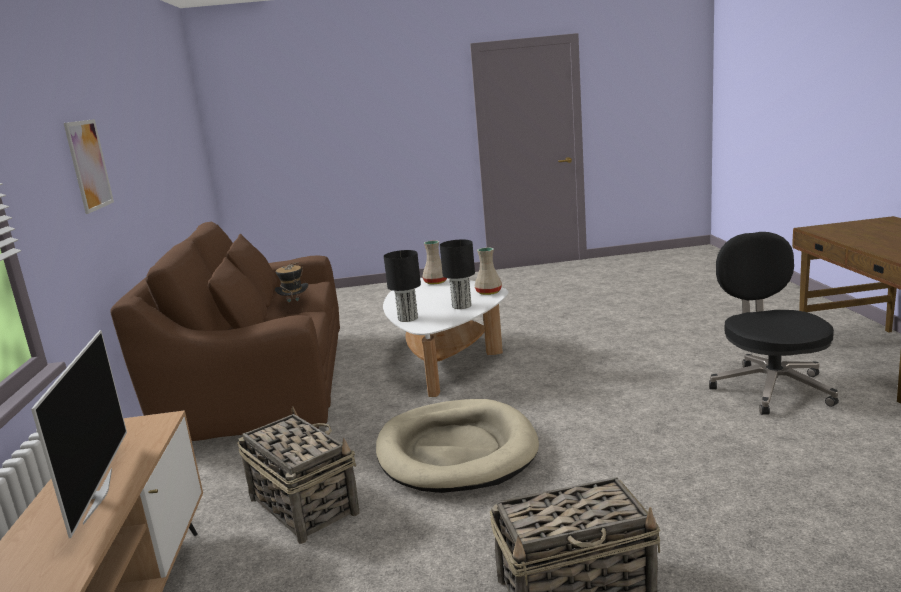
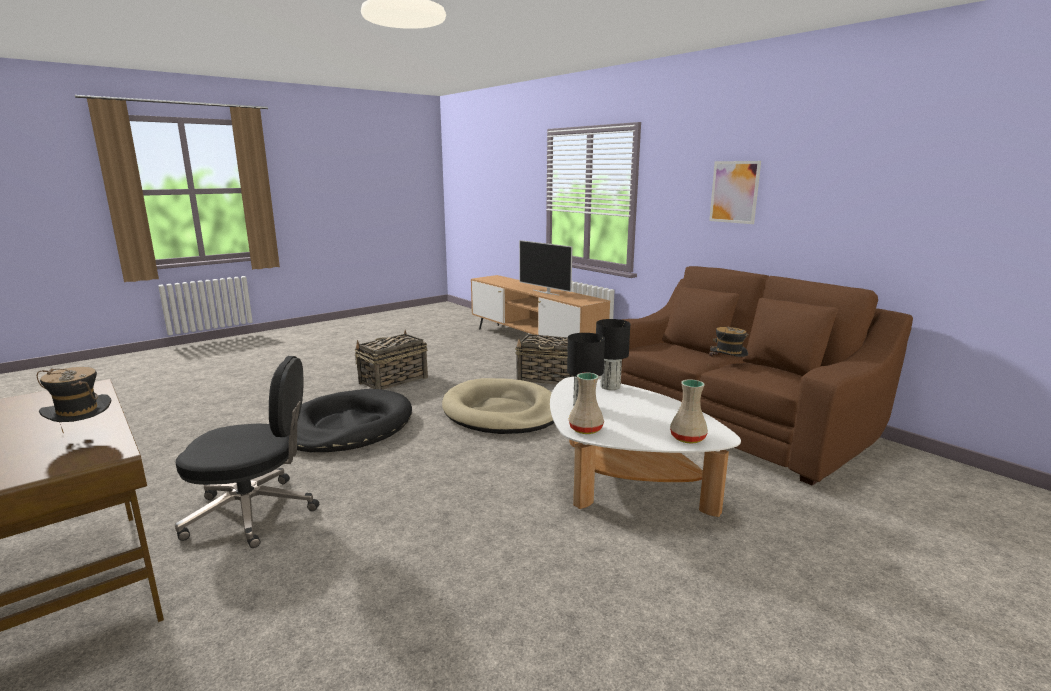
camera: 145 degrees right, 0 degrees up
(681, 473) = (348, 426): none -> black dog bed
(770, 388) = (254, 512): black office chair -> black office chair turned 60 degrees counterclockwise
(846, 233) = (84, 438): none -> hat

